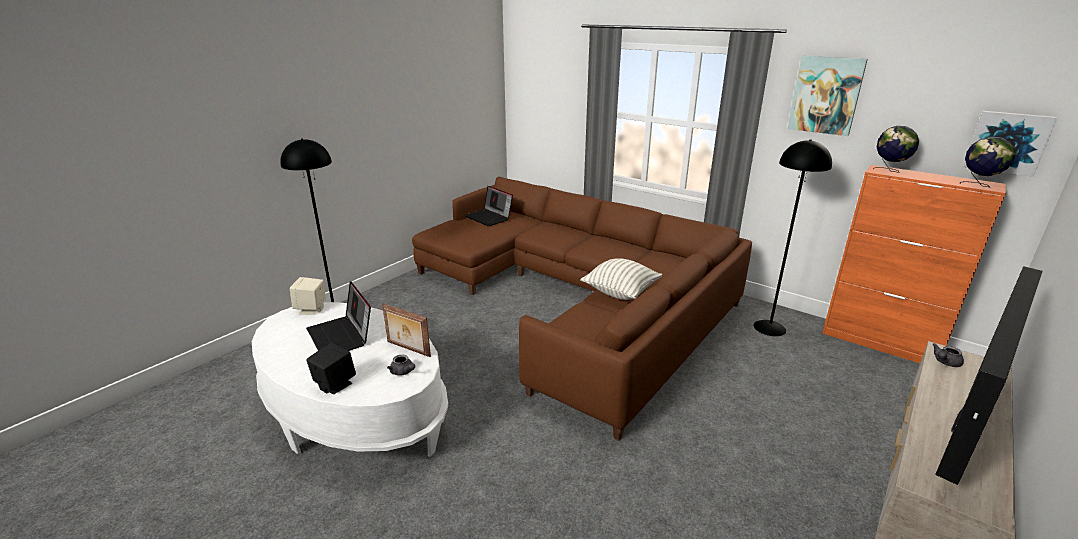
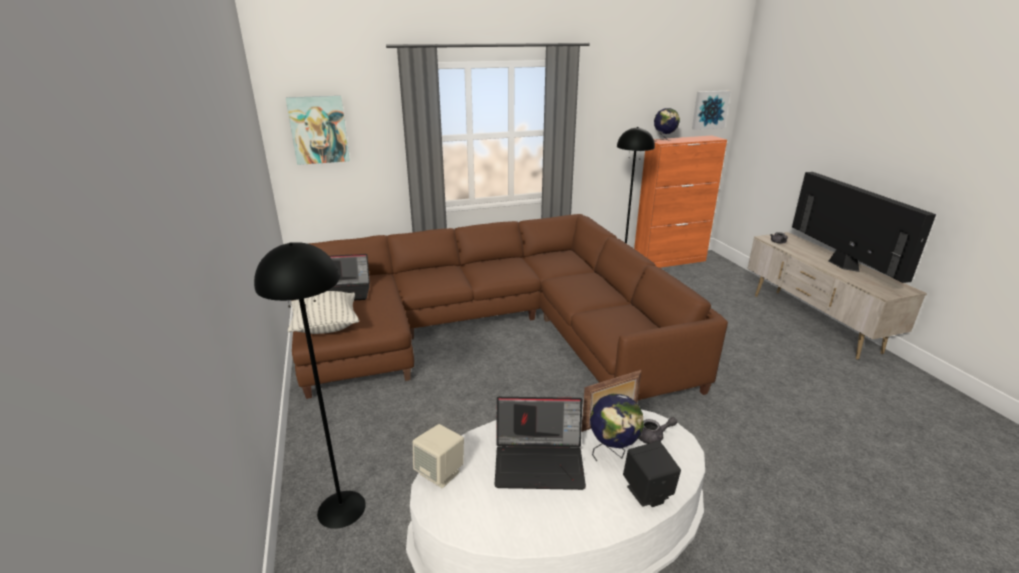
camera: 55 degrees left, 0 degrees up
(620, 292) = (585, 293): pillow -> pillow (326, 327)
(826, 95) = (612, 93): picture -> picture (319, 130)
(979, 185) = (710, 138): globe -> globe (613, 452)

